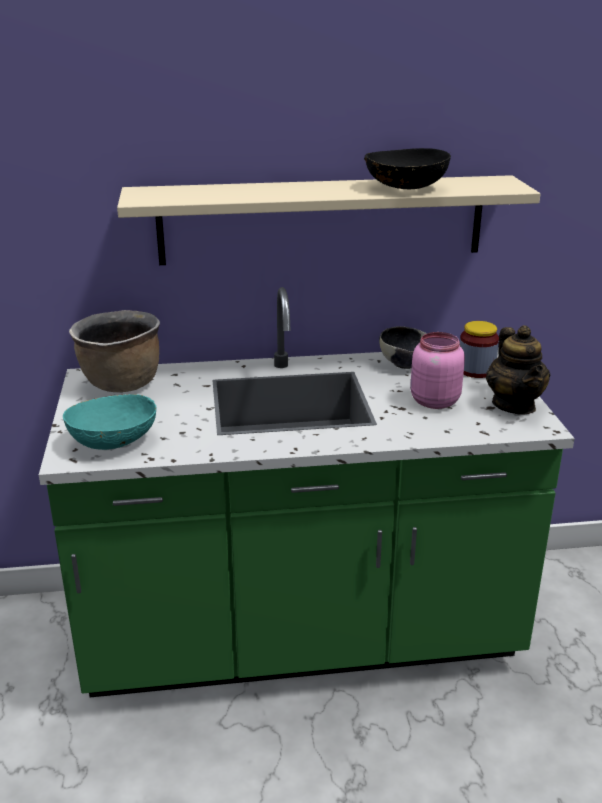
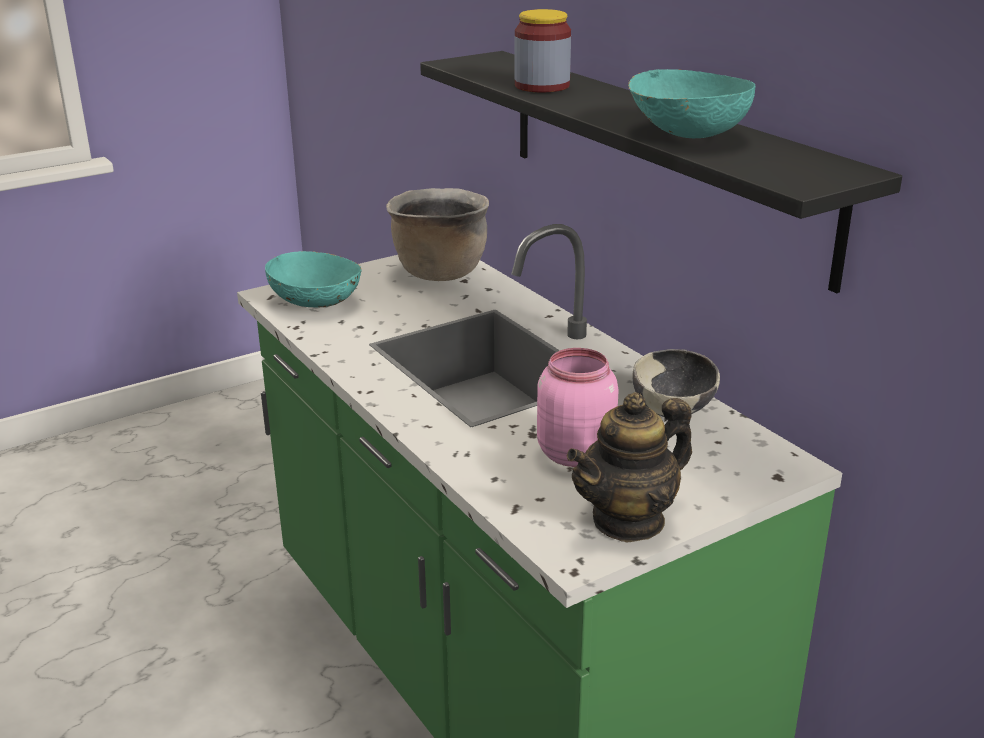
camera: 65 degrees right, 0 degrees up
(322, 220) = (659, 158): beige shelf -> black shelf
(405, 188) = (685, 134): black bowl -> turquoise bowl
(476, 370) = (719, 468): jar -> jar (542, 86)

